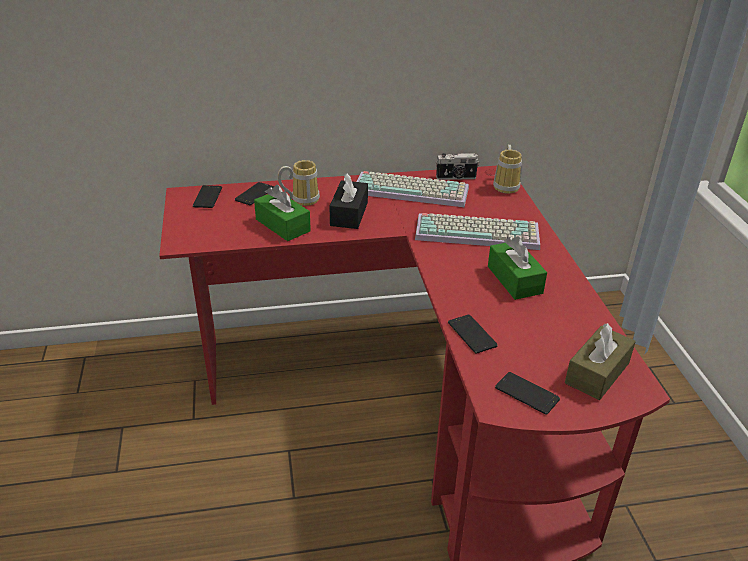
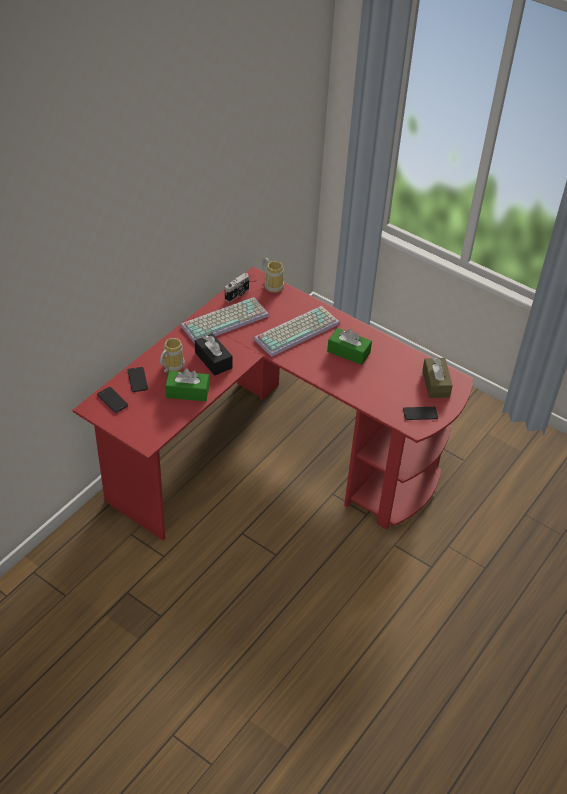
camera: 45 degrees left, 10 degrees up
(472, 334) = (365, 398): phone -> none

